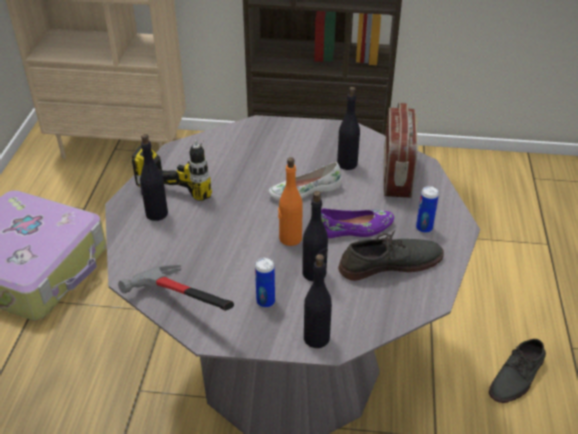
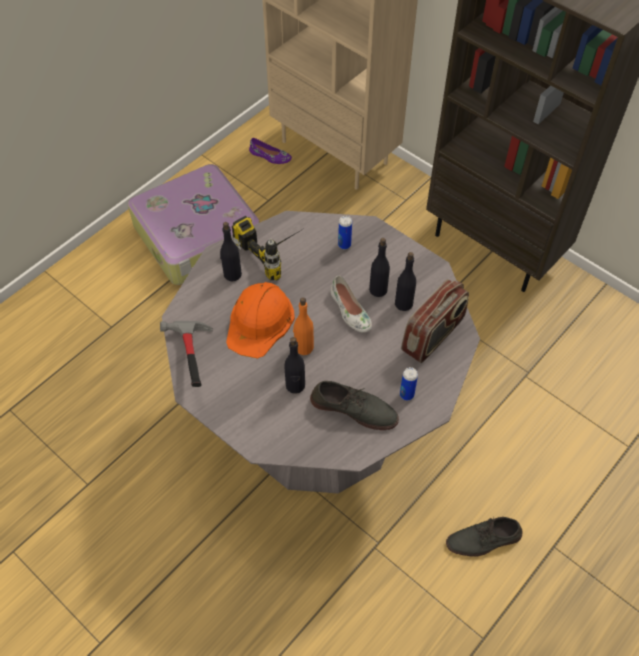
camera: 35 degrees right, 15 degrees up
(224, 239) = (260, 322): none -> orange hard hat
(265, 301) = (245, 388): can -> can (344, 245)
(304, 190) = (350, 311): white shoe -> white shoe turned 135 degrees counterclockwise
(316, 338) = (254, 434): black bottle -> black bottle (378, 289)
(354, 229) = (355, 366): purple shoe -> purple shoe (270, 156)

